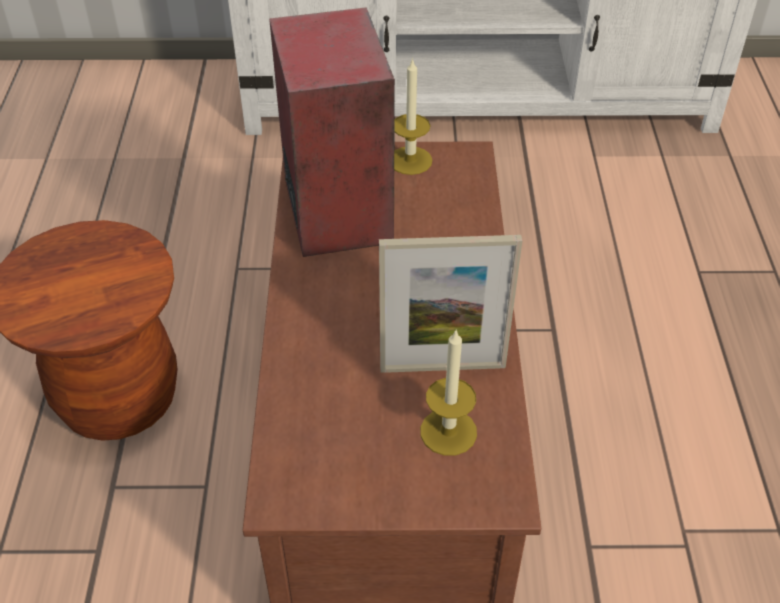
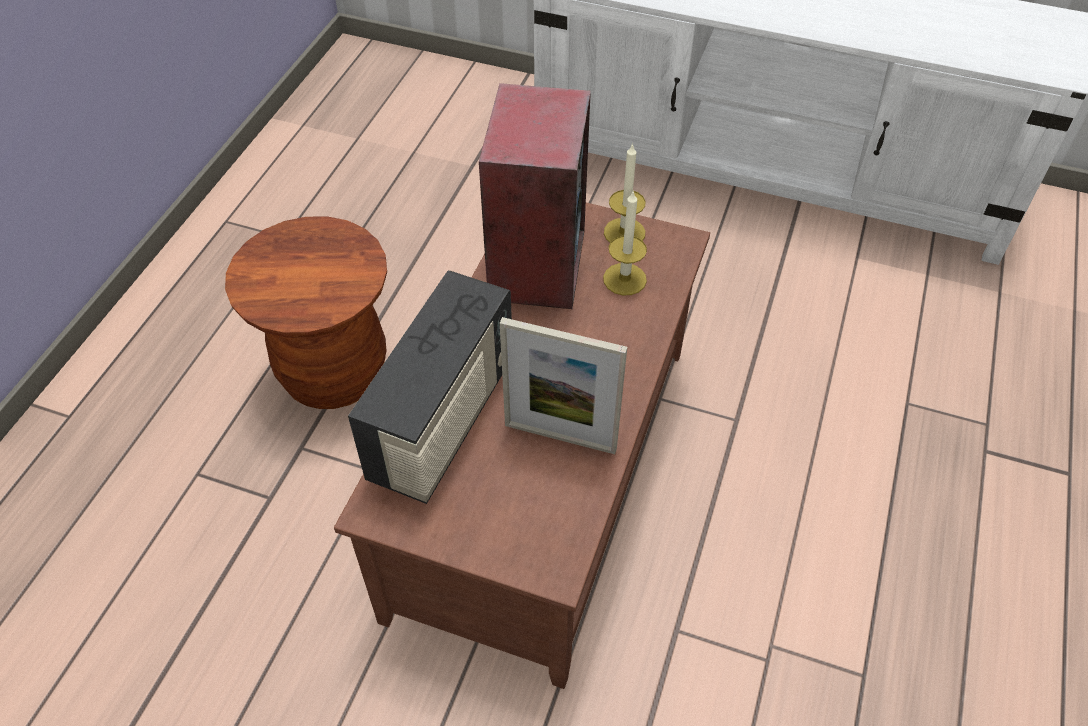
camera: 20 degrees right, 5 degrees up
(314, 386) = (444, 421): none -> radio
(448, 432) = (537, 497): candle -> candle (624, 279)

